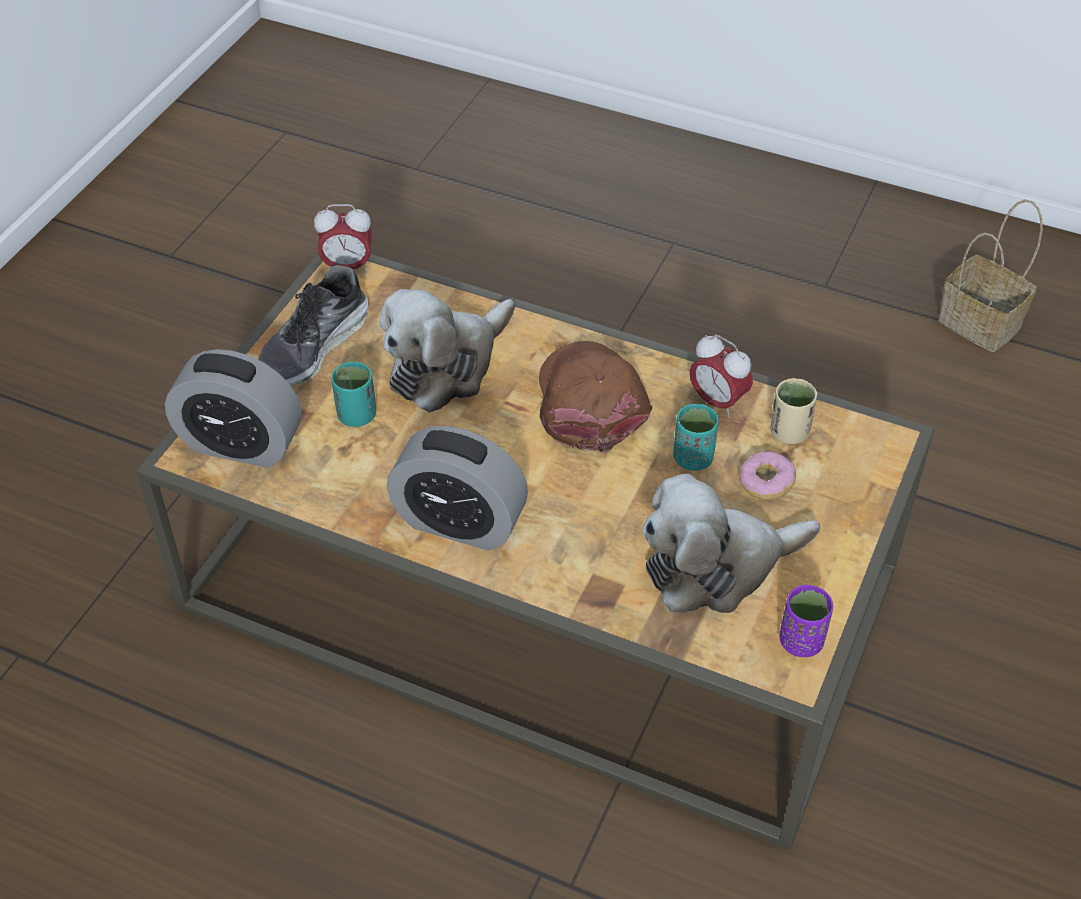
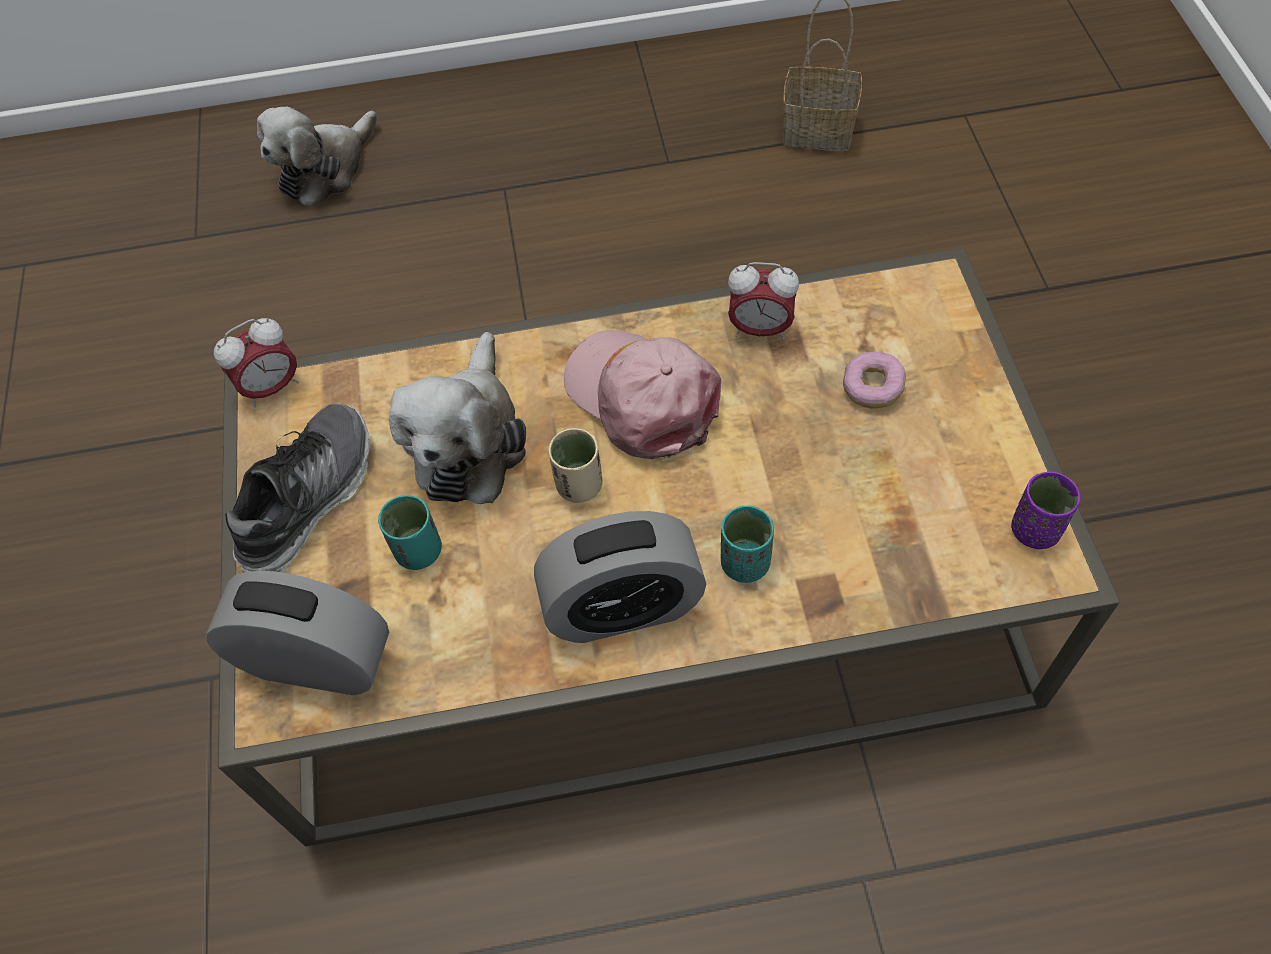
camera: 30 degrees left, 10 degrees up
(241, 444) = (317, 661): alarm clock -> alarm clock turned 150 degrees counterclockwise
(314, 346) = (308, 499): shoe -> shoe turned 150 degrees counterclockwise
(590, 401) = (642, 397): brown cap -> pink cap
(693, 458) = (786, 400): turquoise cup -> turquoise cup (745, 563)
(717, 567) = (901, 500): plush toy -> plush toy (325, 169)
(789, 432) = (848, 323): beige cup -> beige cup (579, 485)

